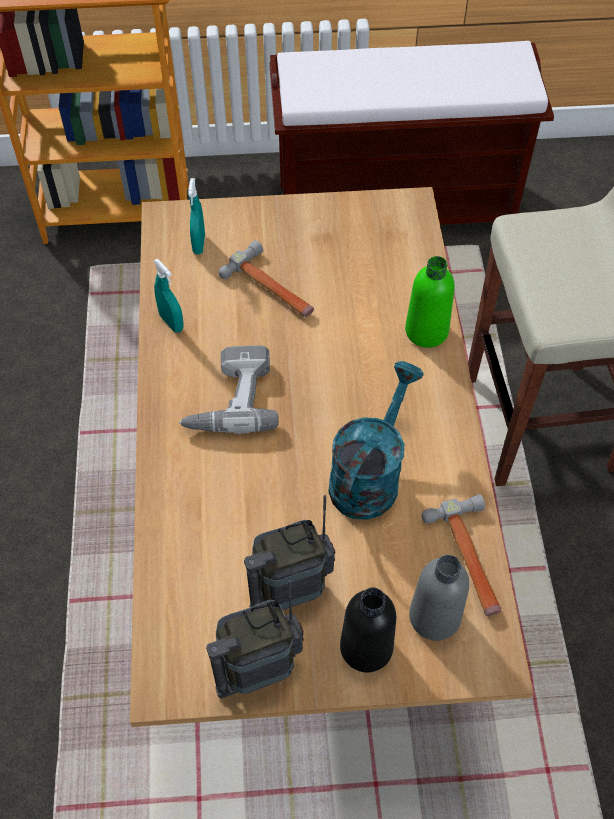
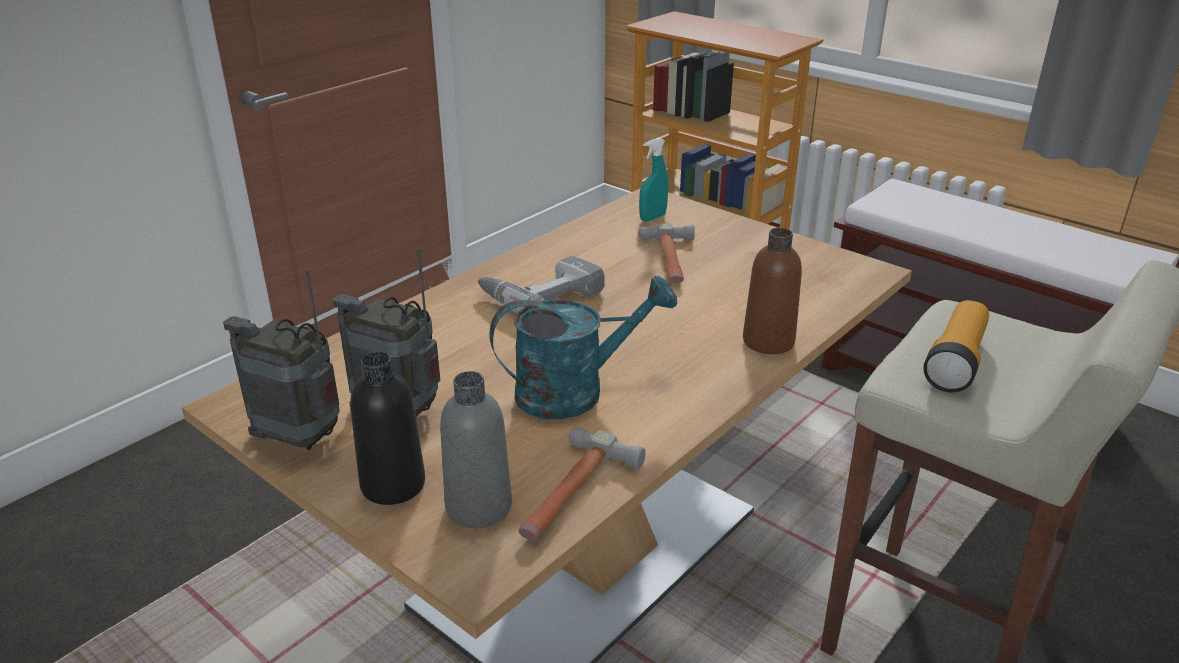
camera: 45 degrees right, 25 degrees down
(171, 322) = (566, 242): turquoise spray bottle -> none
(426, 331) = (768, 341): green bottle -> brown bottle
(564, 282) = (955, 362): none -> flashlight

